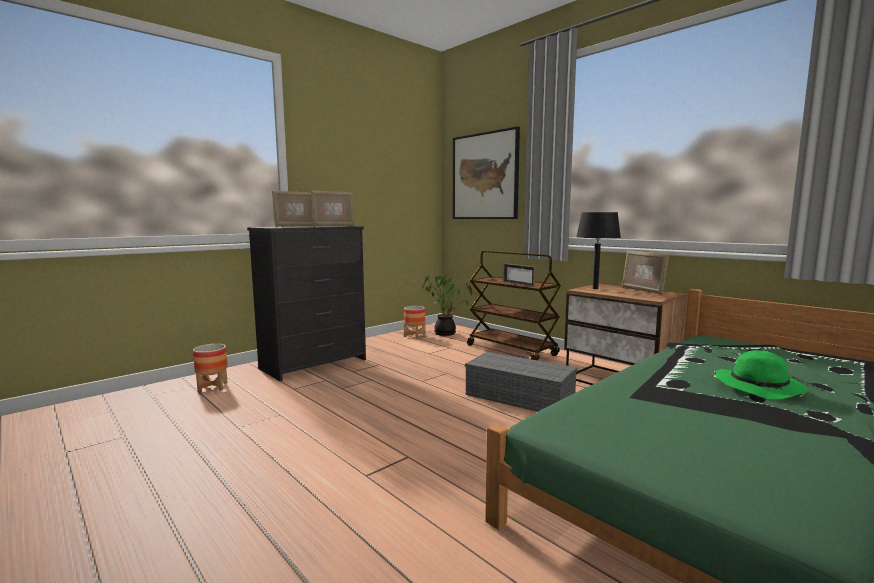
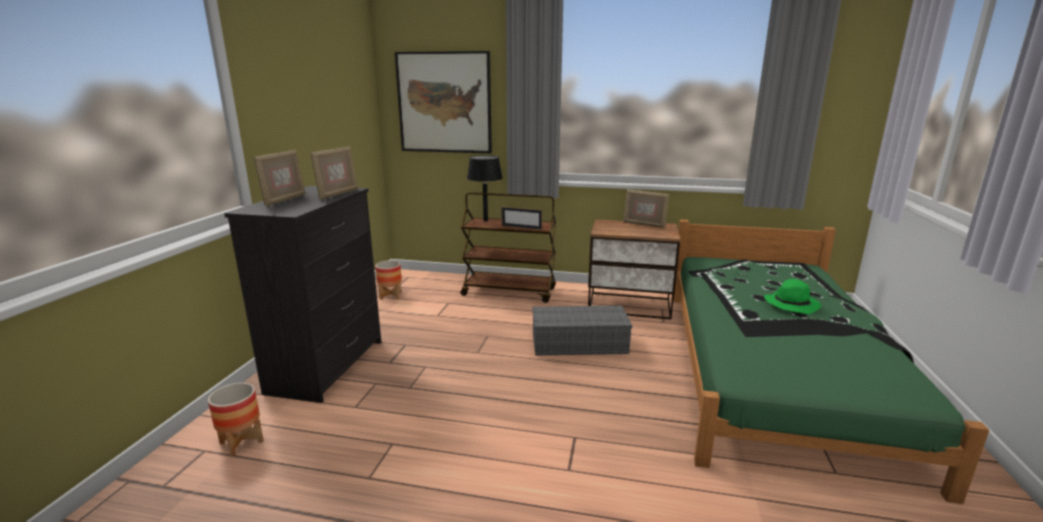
camera: 35 degrees left, 10 degrees up
(446, 333) = (419, 284): potted plant -> none
(595, 288) = (609, 228): black table lamp -> black table lamp (485, 220)

